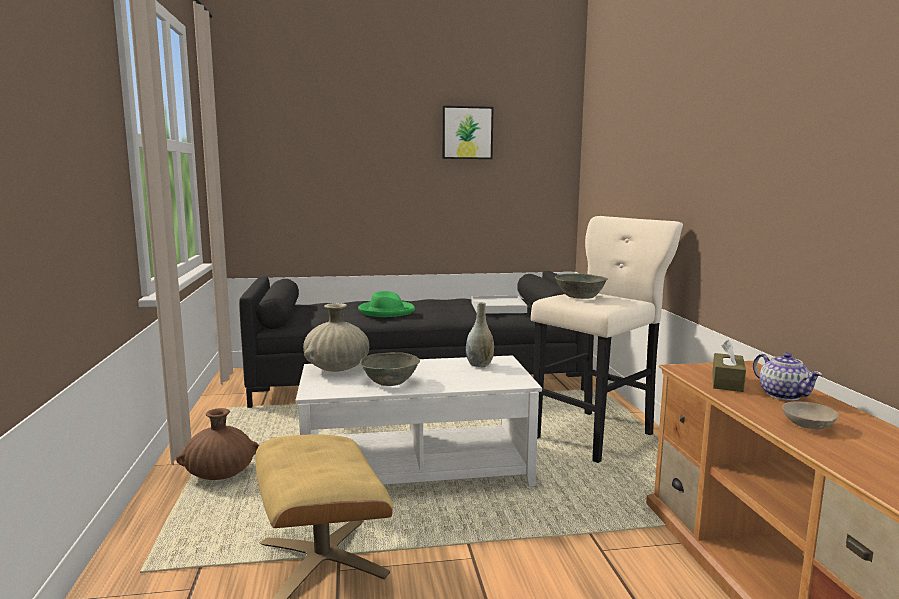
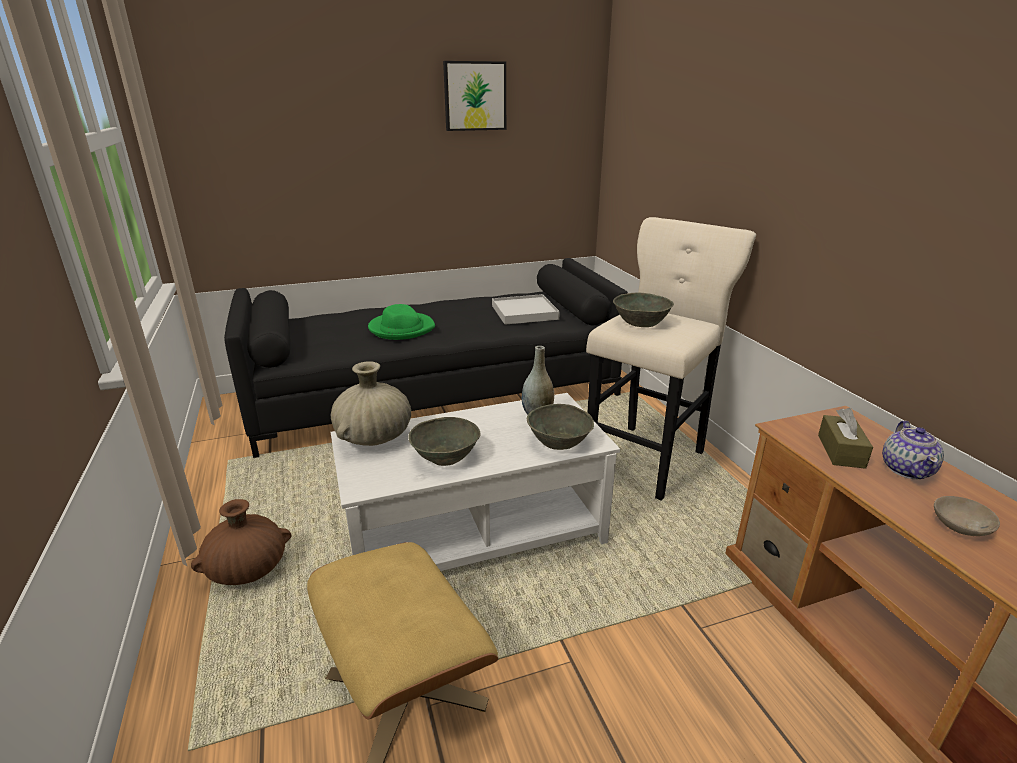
camera: 10 degrees left, 15 degrees up
(491, 380) = (560, 441): none -> grey bowl
(783, 395) = (907, 469): teapot -> teapot turned 45 degrees clockwise

